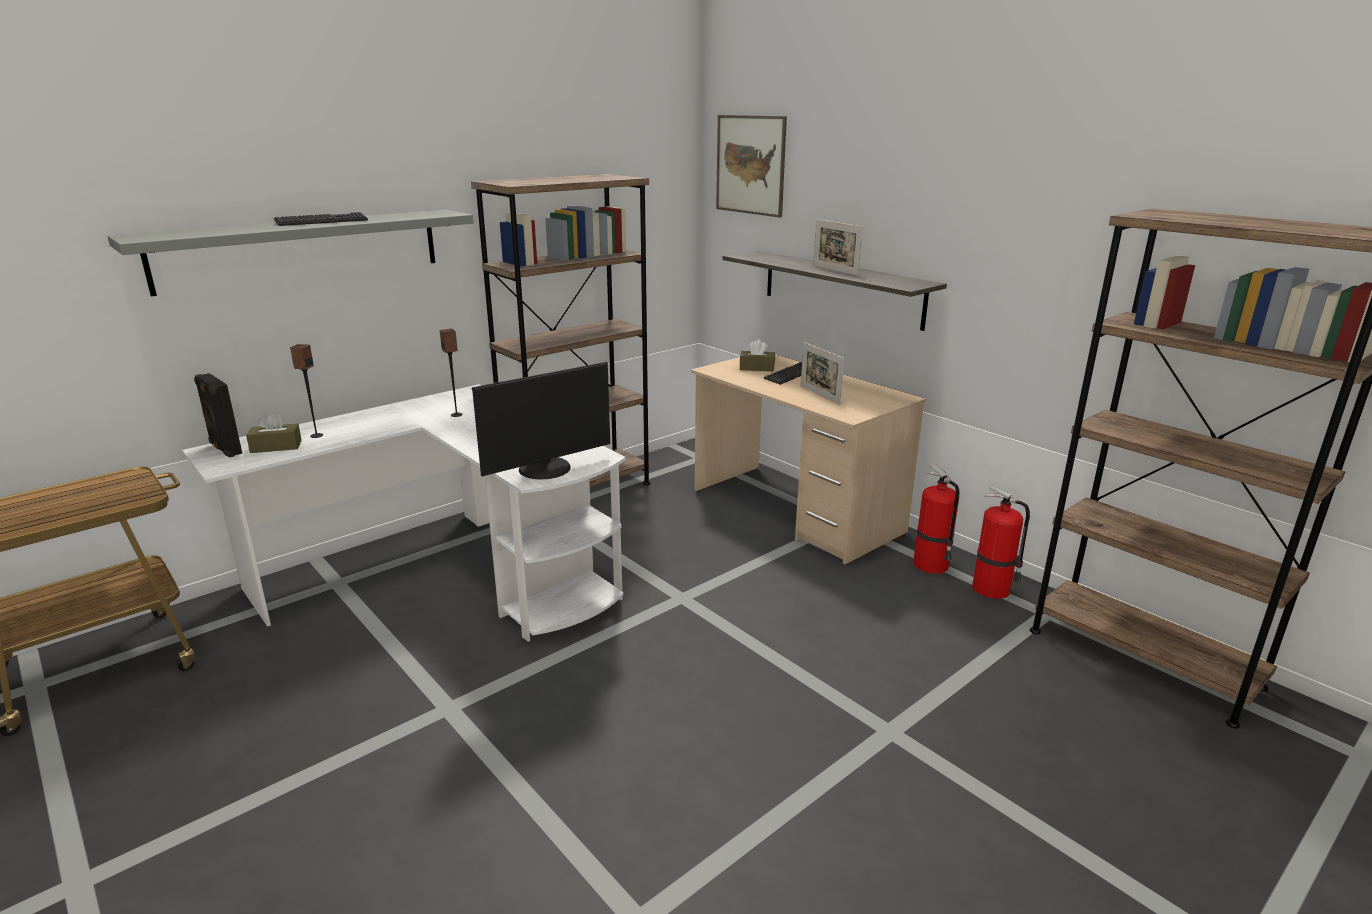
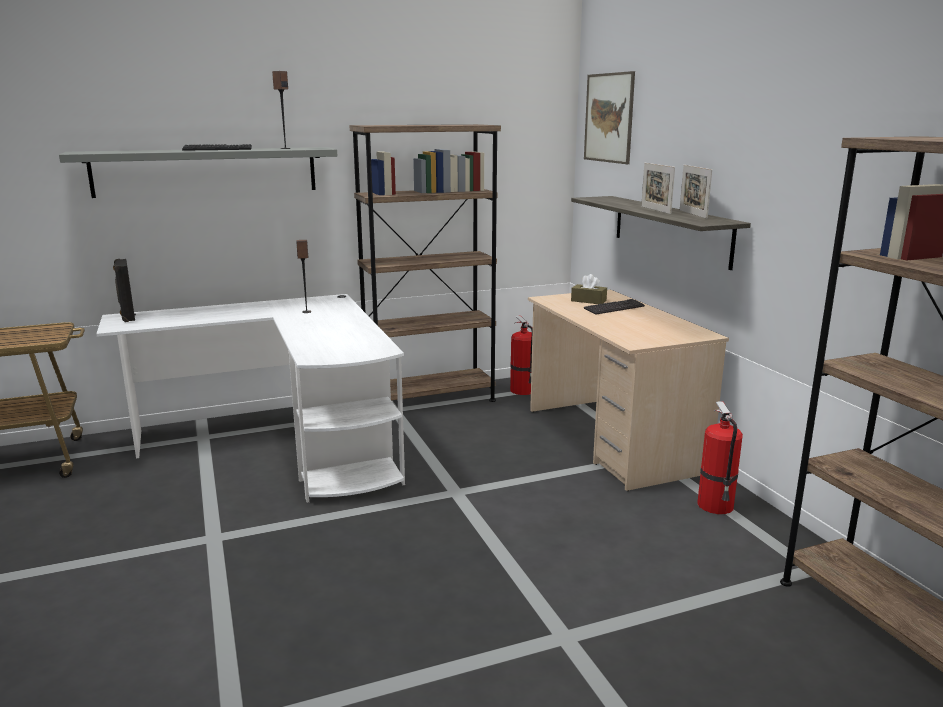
camera: 20 degrees right, 5 degrees down
(276, 447) = (161, 319): brown tissue box -> none
(316, 435) = (195, 315): speaker -> speaker (285, 148)
(546, 470) = (331, 354): monitor -> none
(819, 395) = (624, 325): picture frame -> picture frame (693, 214)
(993, 589) = (766, 537): fire extinguisher -> fire extinguisher (523, 391)

